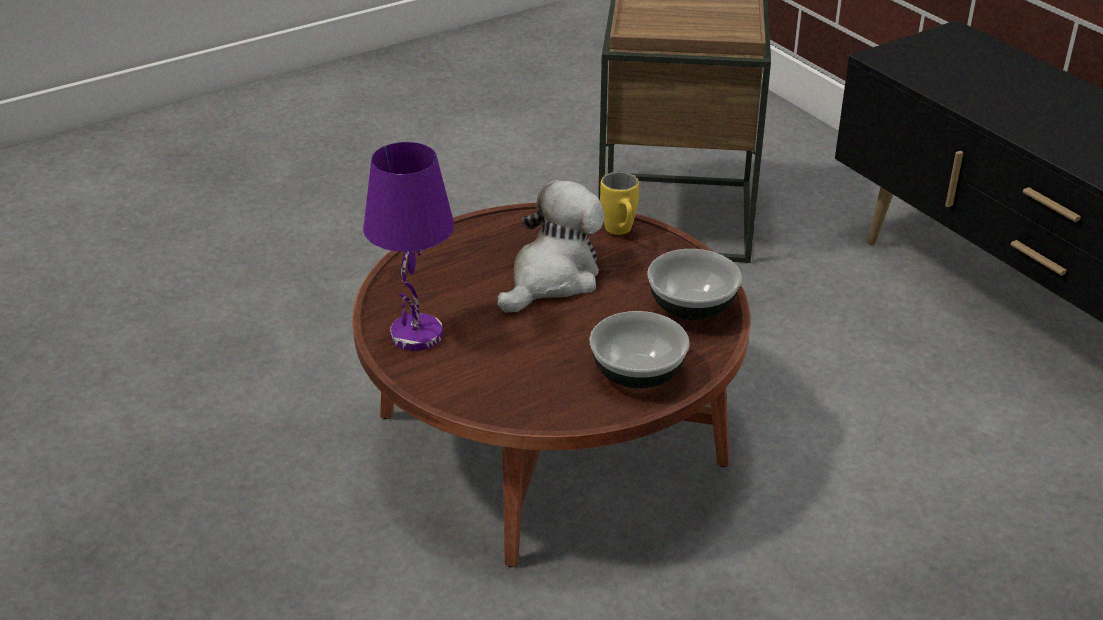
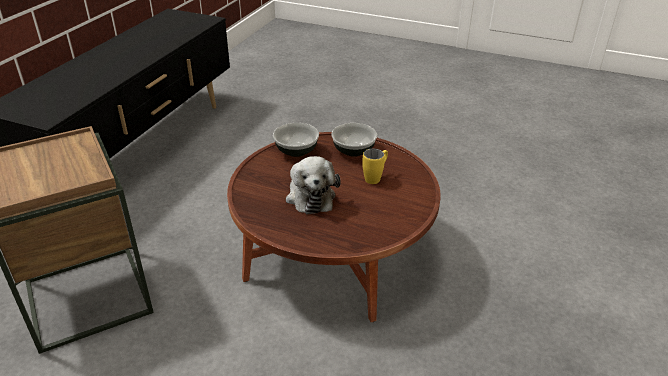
camera: 125 degrees left, 0 degrees up
(417, 335) = (397, 214): purple table lamp -> none
(552, 279) = (310, 196): plush toy -> plush toy turned 105 degrees counterclockwise
(620, 233) = (252, 189): yellow mug -> yellow mug (375, 177)

